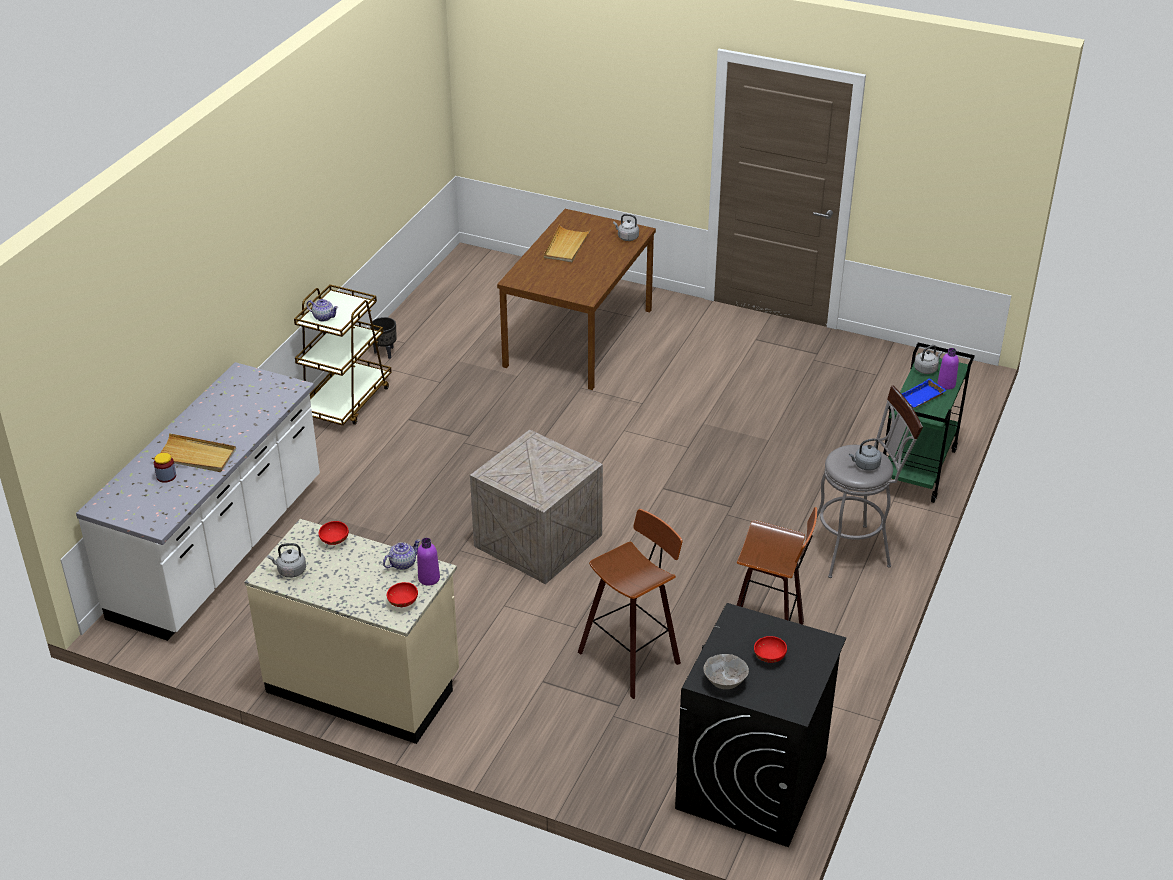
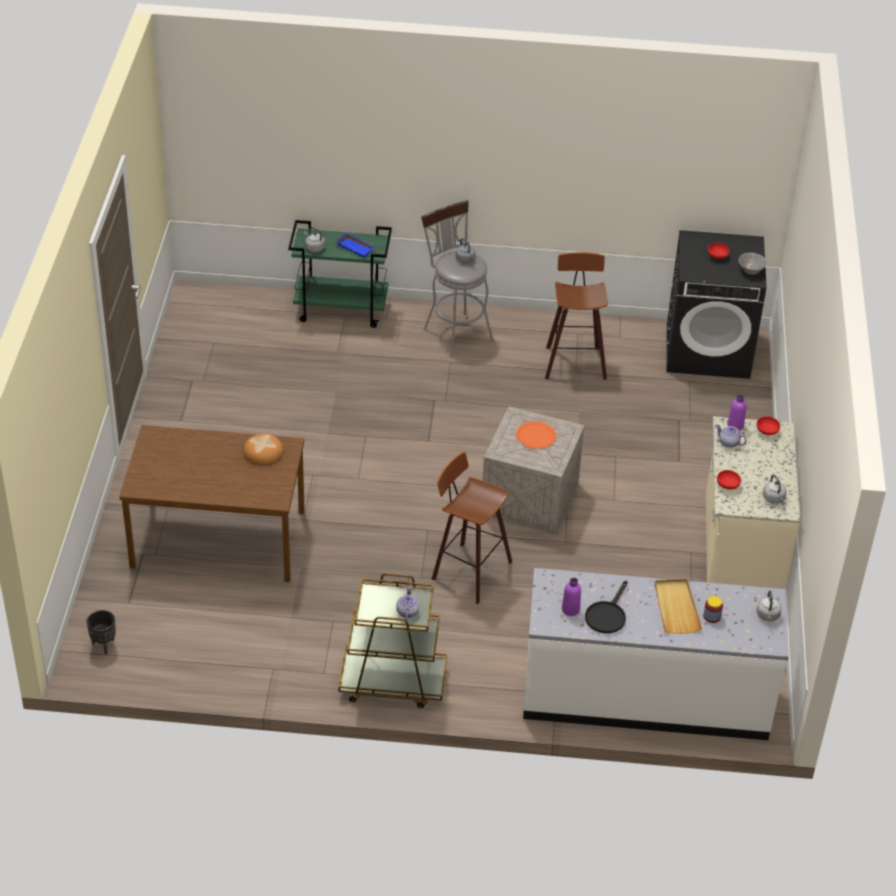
camera: 110 degrees left, 5 degrees up
(220, 411) = (607, 615): none -> black frying pan
(385, 352) = (297, 678): black planter -> black planter (104, 645)
(543, 472) = (536, 436): none -> orange plate
(566, 246) = (198, 478): beige tray -> none
(585, 282) = (263, 451): none -> bread
(627, 237) = (167, 440): grey kettle -> grey kettle (767, 616)
(632, 657) = (629, 422): stool -> stool (468, 571)
(946, 384) = (331, 237): purple bottle -> purple bottle (570, 609)

